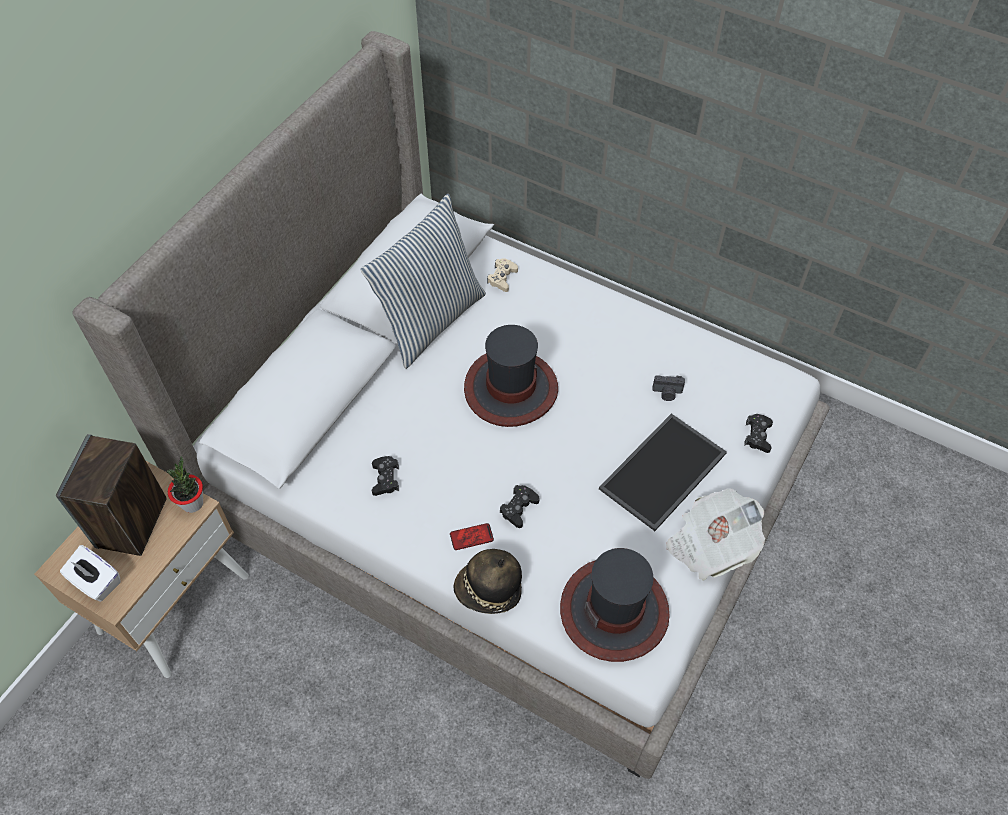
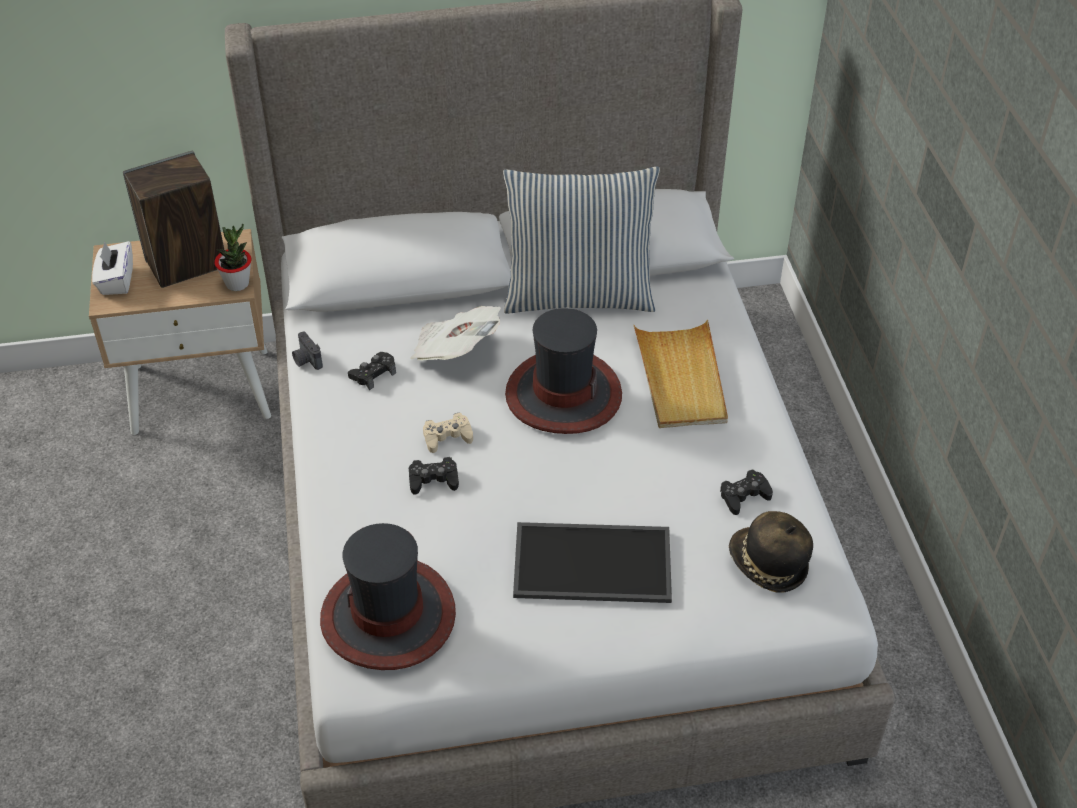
camera: 50 degrees right, 10 degrees down
(471, 537) = (370, 467): phone -> none
(488, 590) = (325, 513): hat -> hat (767, 565)
(502, 278) = (688, 311): beige game controller -> beige game controller (447, 437)
(555, 322) = (681, 378): none -> beige tray
(667, 393) = (695, 513): camera -> camera (306, 360)
(711, 544) = (544, 653): newspaper -> newspaper (455, 351)
(757, 436) = (726, 618): black game controller -> black game controller (744, 496)

